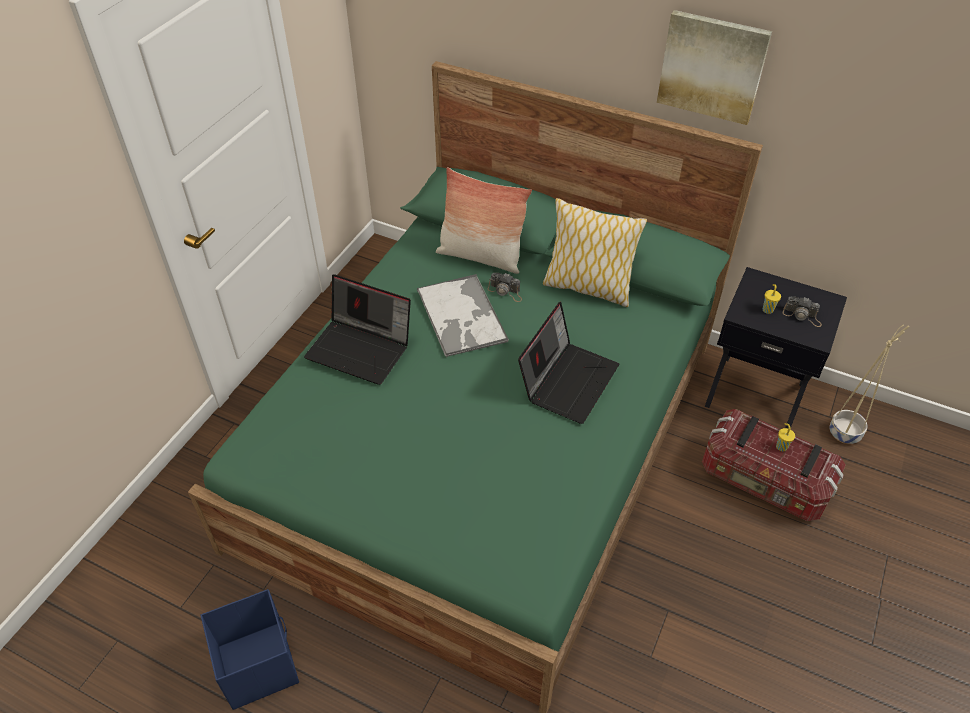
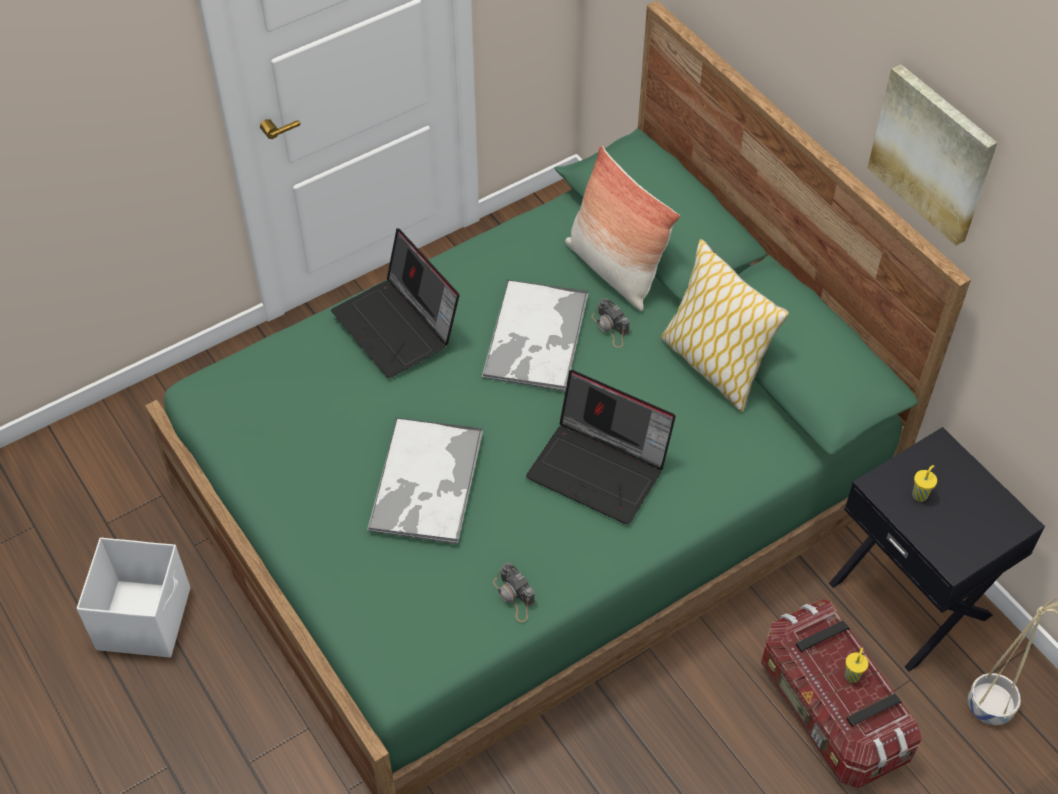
camera: 30 degrees right, 5 degrees up
(258, 663) = (145, 618): blue storage box -> white storage box
(458, 442) = (426, 482): none -> tray
(568, 380) = (600, 468): laptop -> laptop turned 60 degrees clockwise
(802, 316) = (959, 523): camera -> camera (514, 596)

